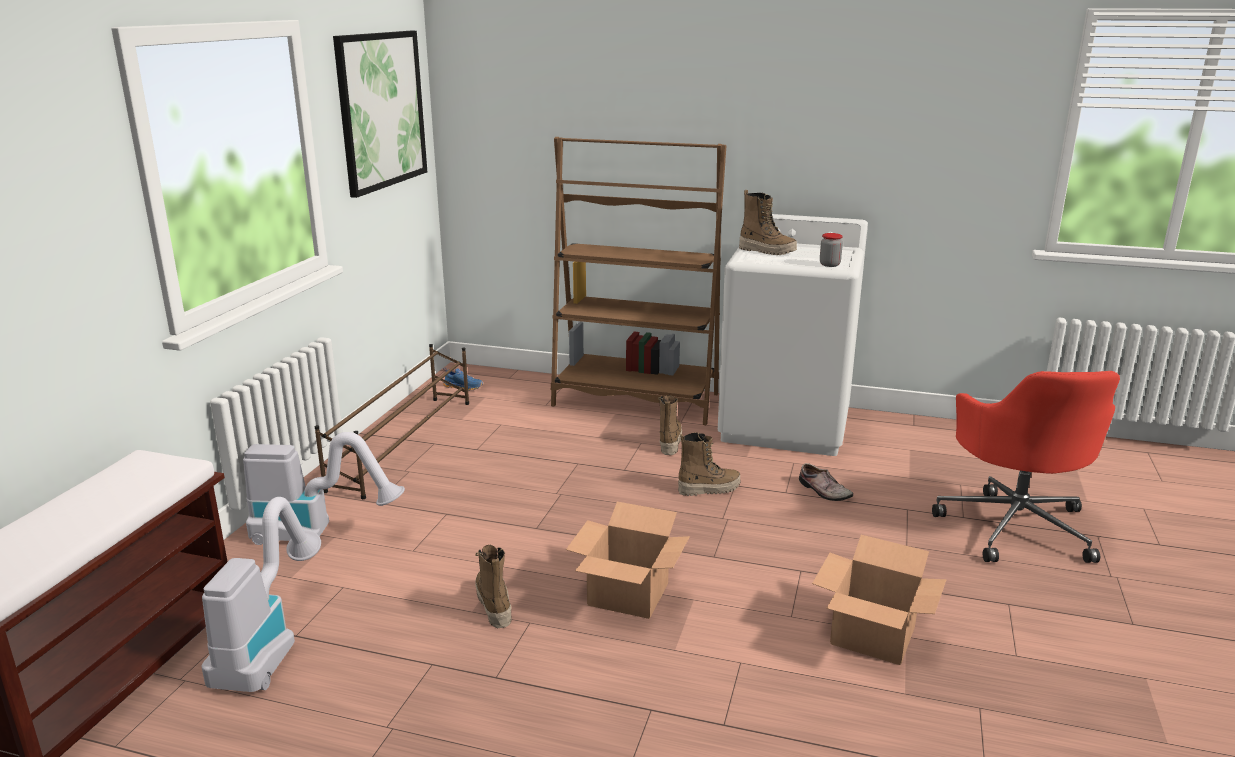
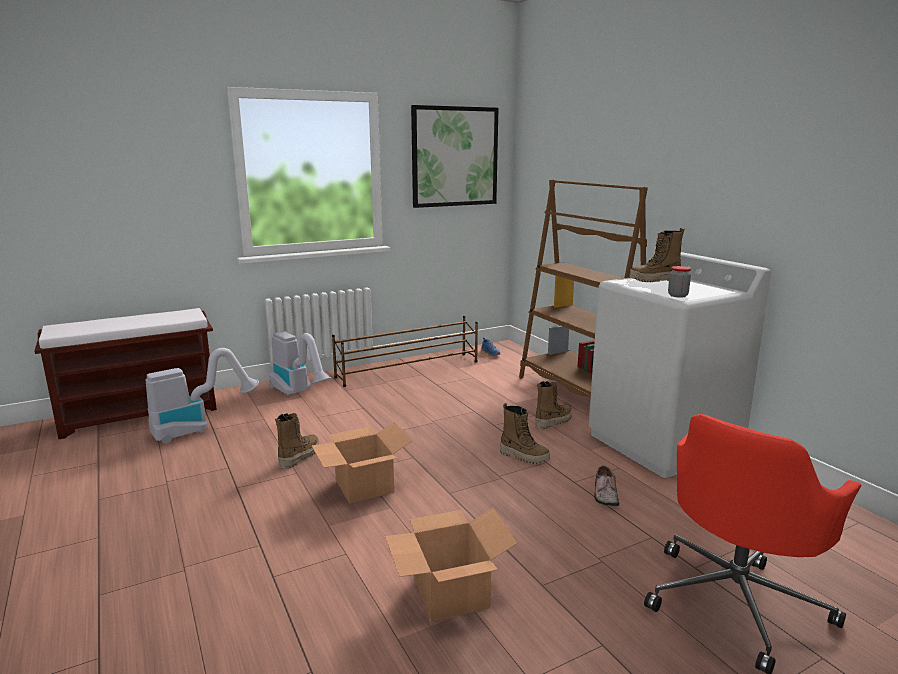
camera: 45 degrees right, 5 degrees down
(767, 251) = (654, 280): boot -> boot turned 90 degrees clockwise

